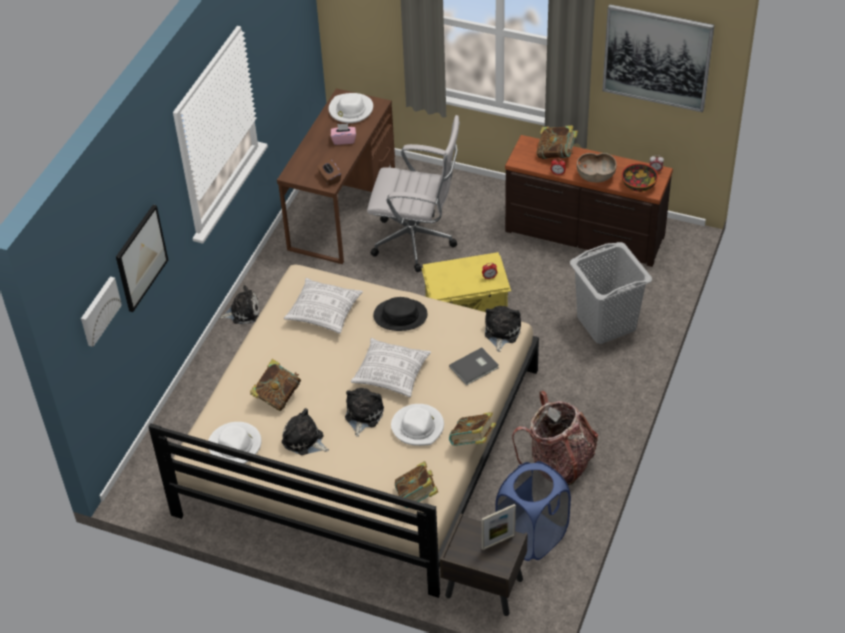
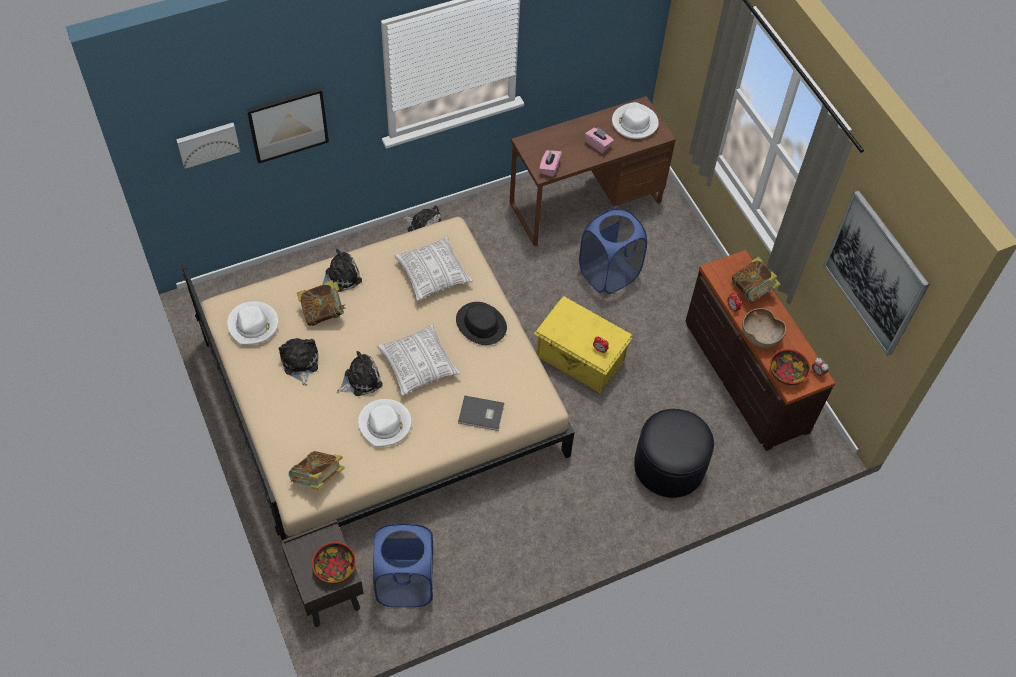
camera: 40 degrees right, 10 degrees up
(329, 178) = (549, 168): brown tissue box -> pink tissue box
(417, 242) = (608, 274): white office chair -> blue laundry basket
(472, 441) = (407, 472): book -> none
(498, 542) = (335, 568): picture frame -> bowl
(501, 332) = (536, 403): plush toy -> plush toy (341, 277)
(558, 463) = (494, 545): backpack -> none
(606, 323) = (669, 466): grey laundry basket -> black ottoman

